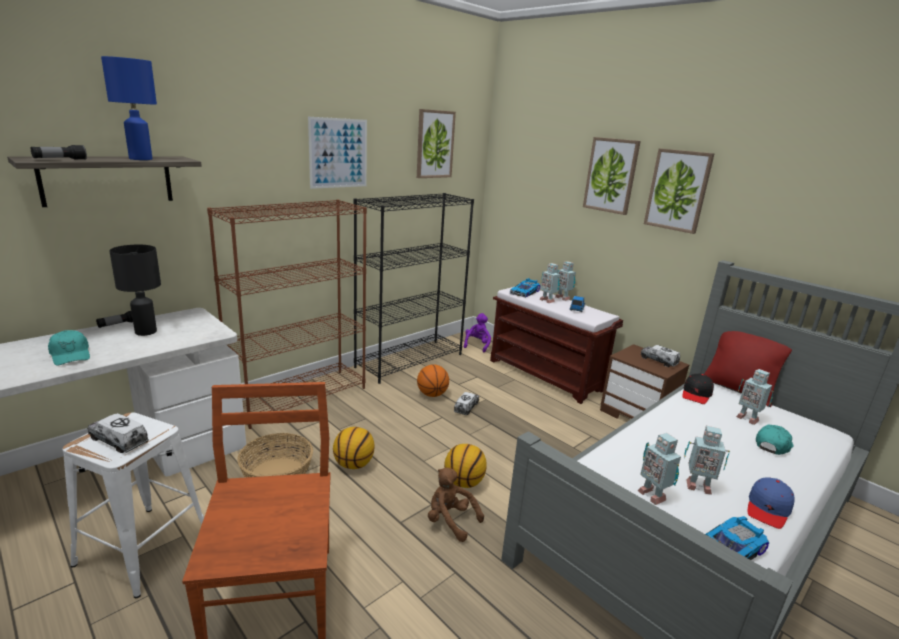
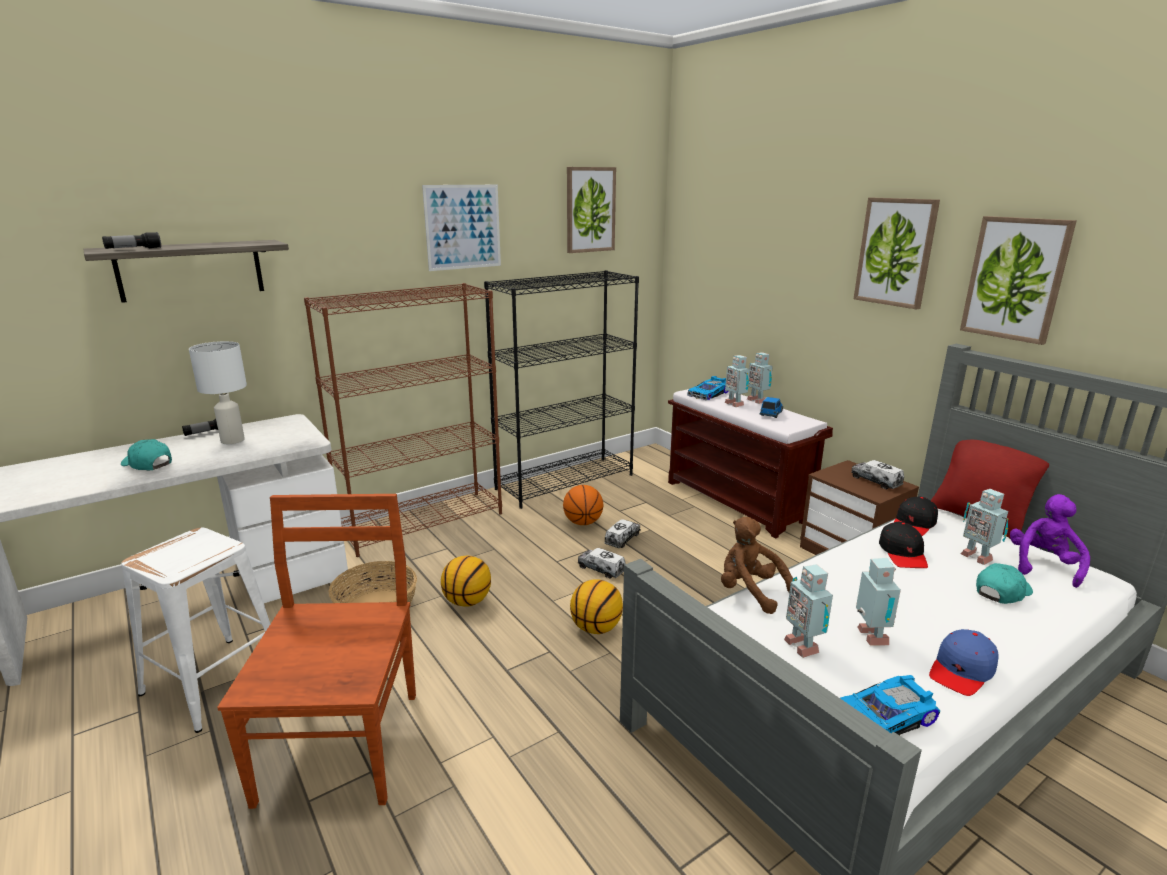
camera: 10 degrees right, 0 degrees up
(71, 355) = (147, 464): turquoise cap -> turquoise cap turned 150 degrees clockwise
(119, 440) = (179, 556): toy truck -> toy truck (601, 569)
(141, 159) = (222, 244): blue table lamp -> none
(146, 332) = (233, 440): black table lamp -> white table lamp
(450, 521) = (568, 672): brown plush toy -> brown plush toy (750, 592)
(477, 345) = (656, 463): purple plush toy -> purple plush toy (1043, 565)
(611, 175) = (812, 237): picture -> picture (1015, 279)
(697, 417) = (903, 553): none -> black cap
(697, 486) = (870, 637): toy robot -> toy robot turned 120 degrees counterclockwise

